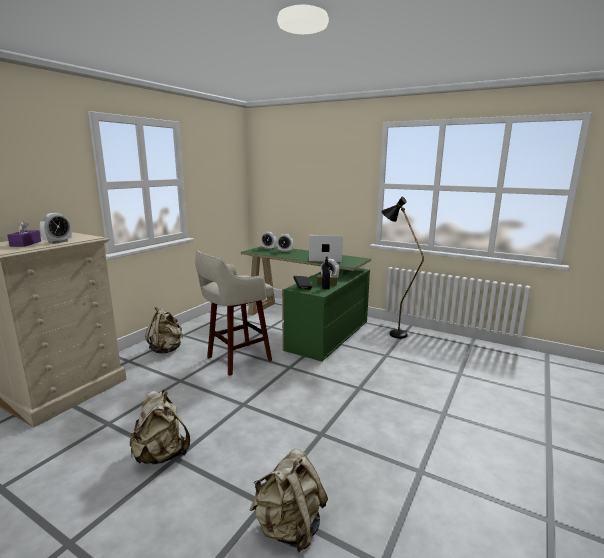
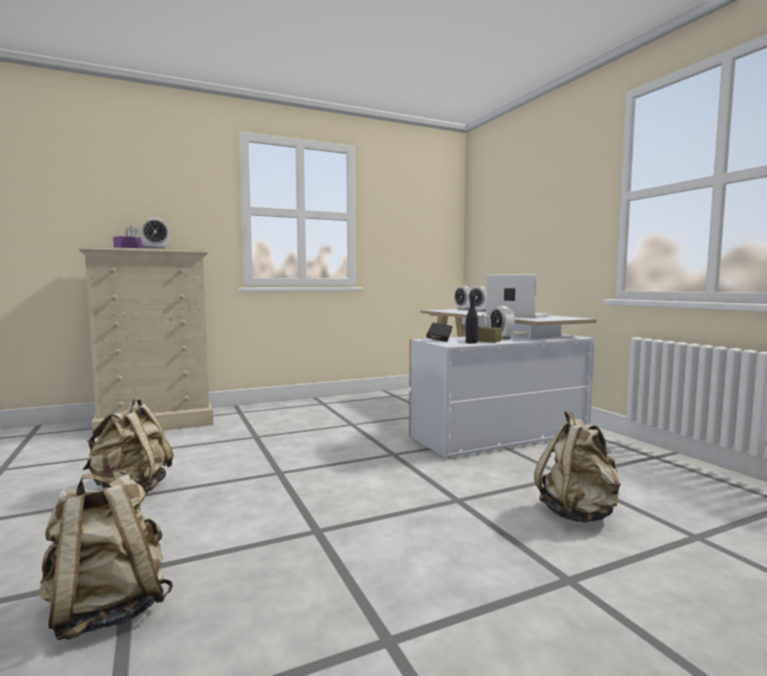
camera: 35 degrees right, 10 degrees down
(167, 349) = (287, 411): beige backpack -> beige backpack (578, 514)
(236, 360) = (341, 433): beige stool -> none
(307, 325) = (487, 421): green desk -> white desk
(392, 333) = (622, 454): black floor lamp -> none

